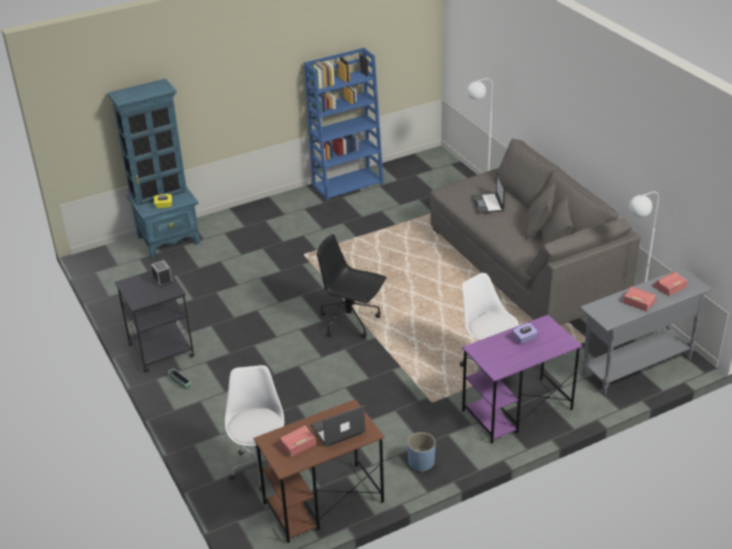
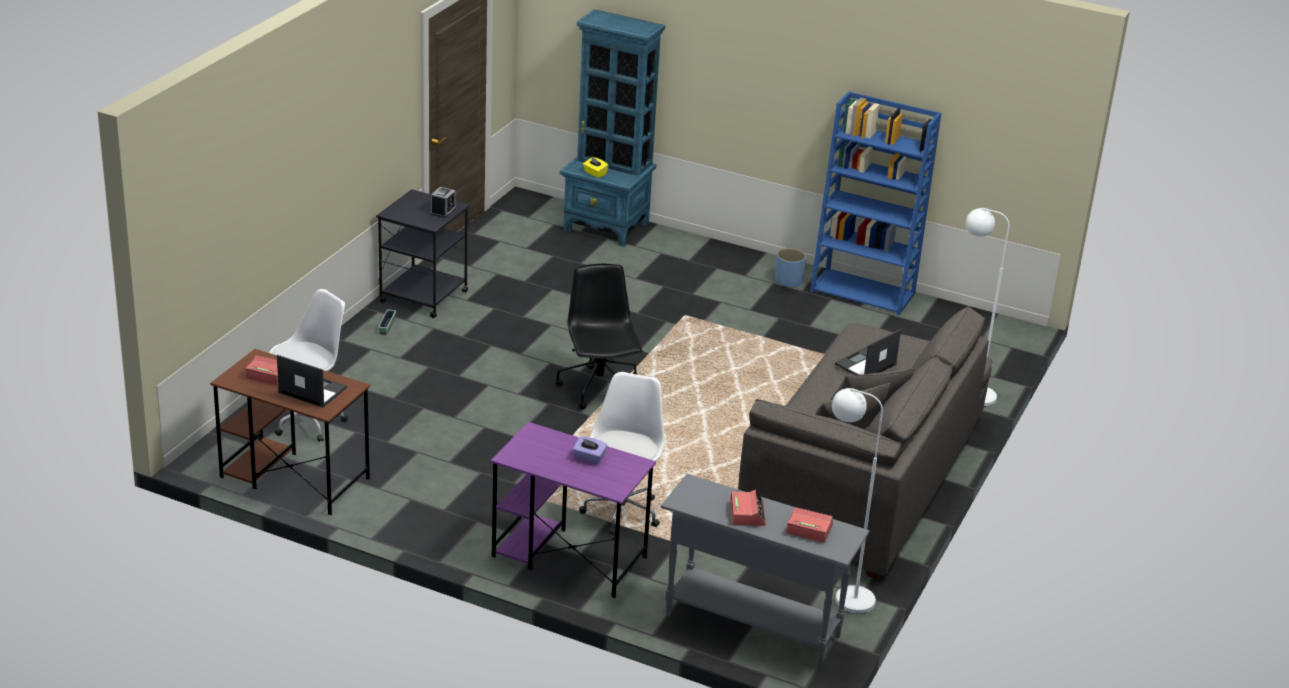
camera: 50 degrees right, 5 degrees down
(421, 463) = (413, 518): blue planter -> blue planter (788, 281)

